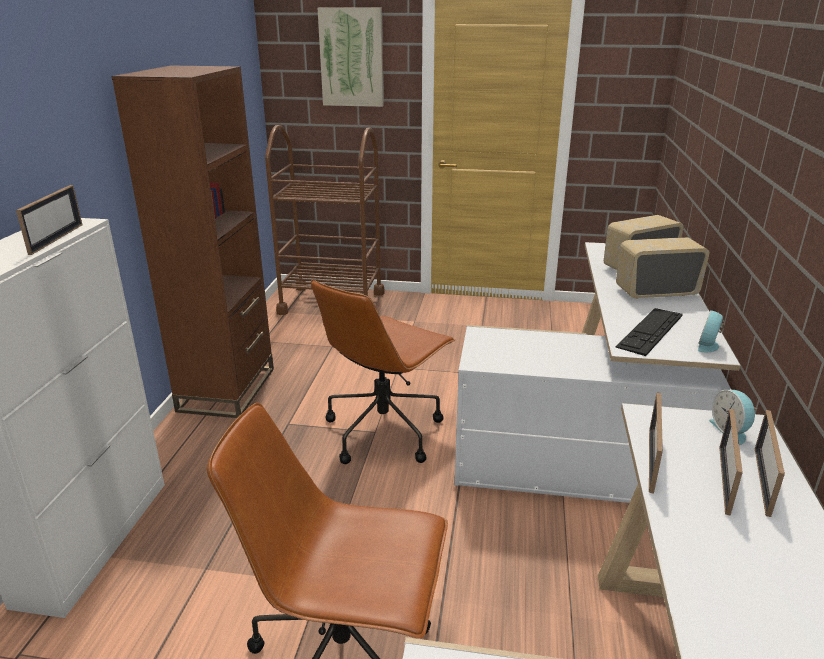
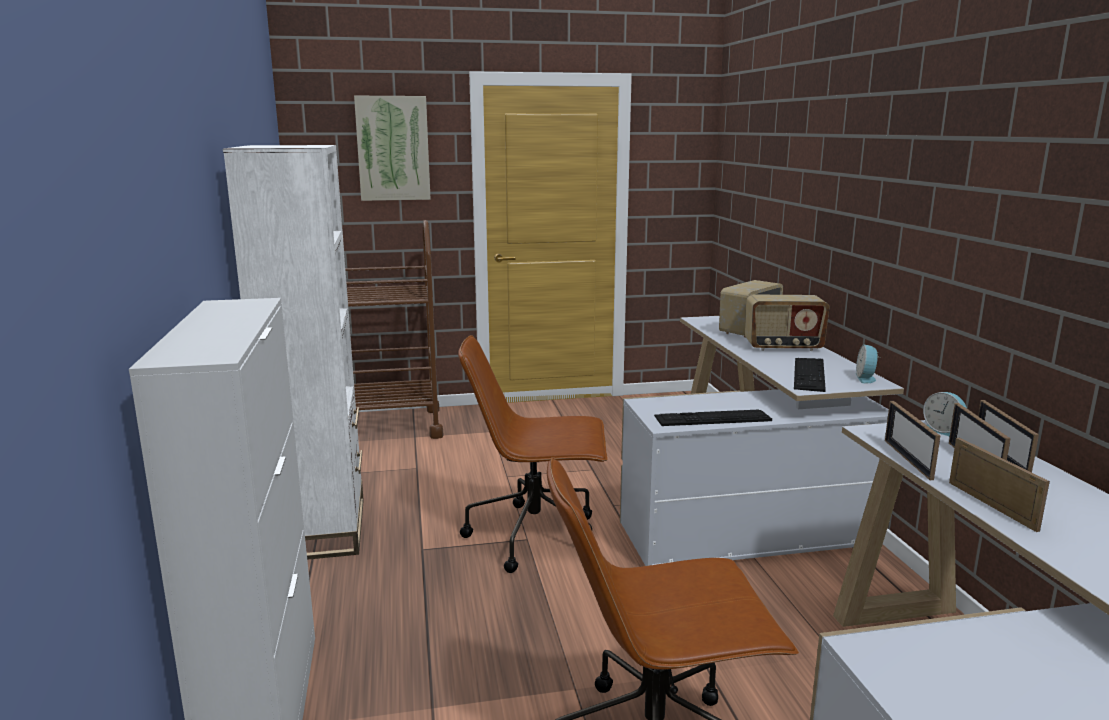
camera: 20 degrees left, 10 degrees down
(56, 239) = (254, 314): picture frame -> picture frame (991, 505)
(227, 389) = (321, 529): brown bookcase -> white bookcase
(384, 430) = (536, 536): brown office chair -> brown office chair turned 75 degrees clockwise
(529, 362) = (712, 418): none -> keyboard
(655, 292) = (783, 347): radio -> radio turned 150 degrees counterclockwise

